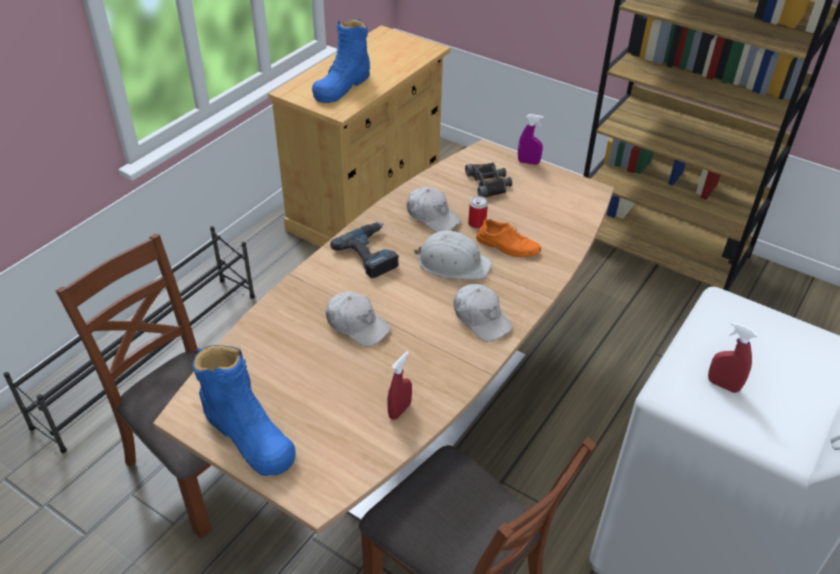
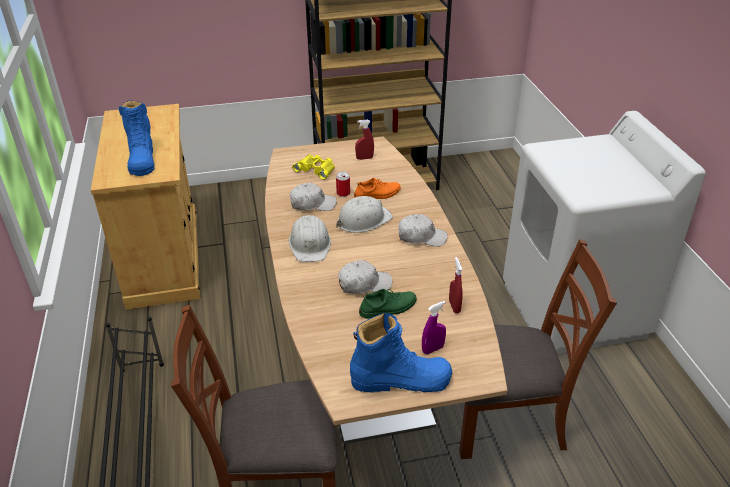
camera: 45 degrees left, 5 degrees down
(341, 363) = (388, 308): none -> green shoe
(371, 254) = (310, 244): power drill -> white hard hat
(489, 183) = (316, 169): black binoculars -> yellow binoculars
(528, 162) = (320, 147): purple spray bottle -> purple spray bottle (433, 349)
(723, 385) = (594, 181): red spray bottle -> red spray bottle (364, 158)

